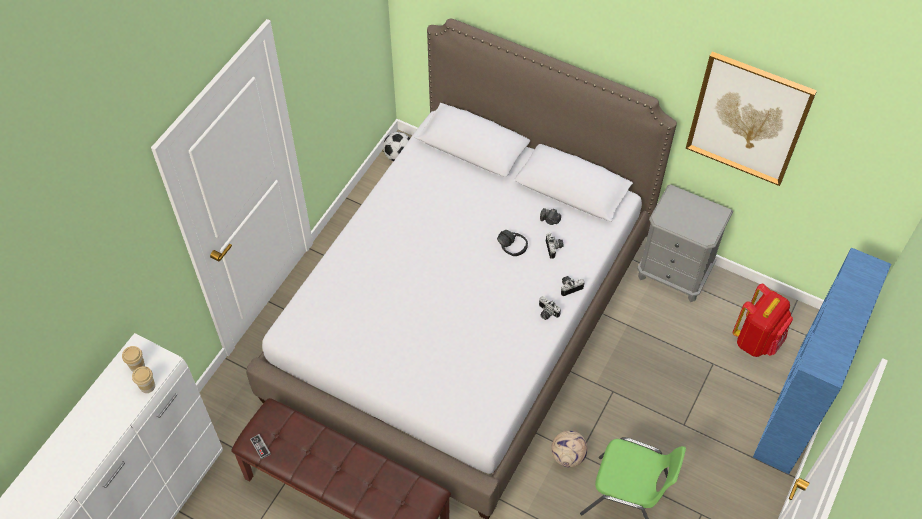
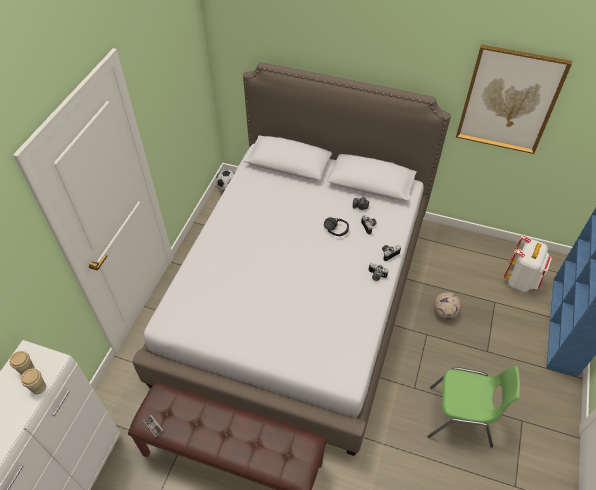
camera: 10 degrees left, 5 degrees down
(568, 455) = (405, 390): football -> football (444, 312)
(674, 274) = (447, 242): grey nightstand -> none
(757, 340) = (521, 280): red backpack -> white backpack

